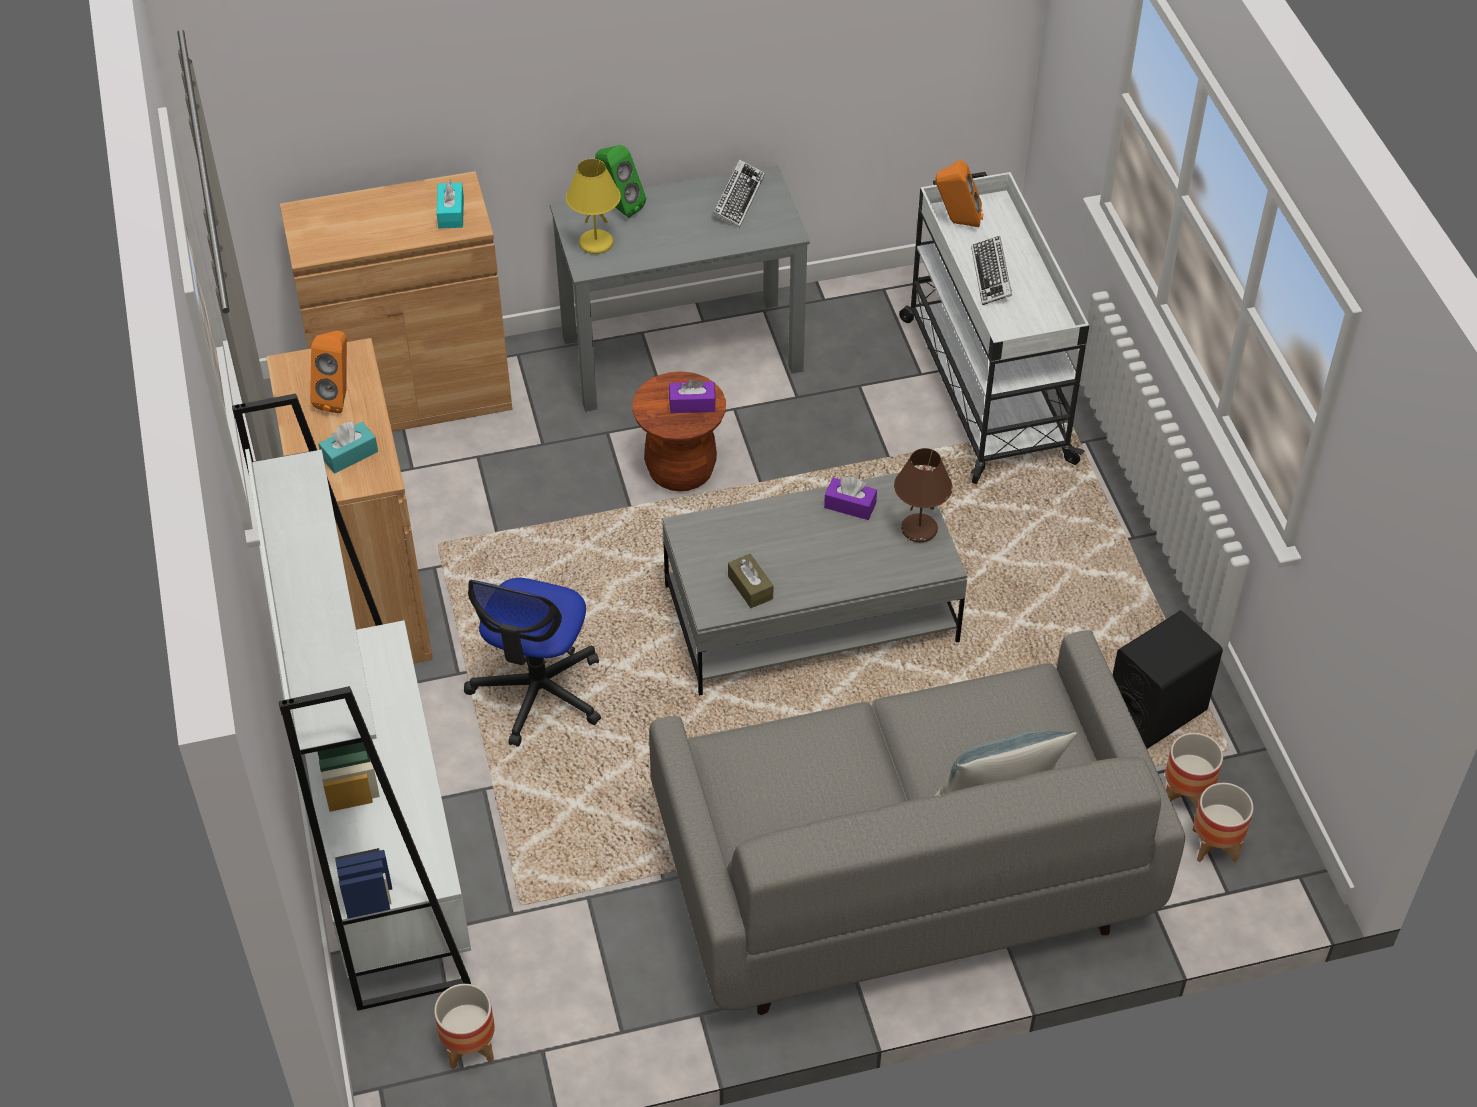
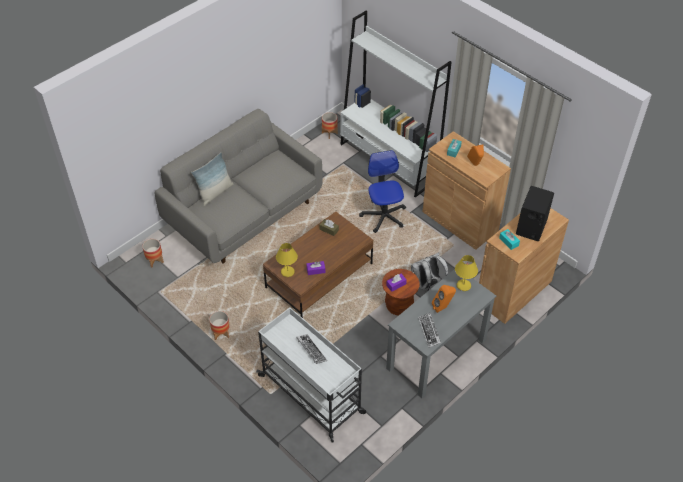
camera: 150 degrees right, 0 degrees up
(580, 487) = (427, 284): none -> white backpack
(619, 207) = (469, 305): green speaker -> none
(810, 614) = (319, 275): grey coffee table -> brown coffee table
(918, 530) = (287, 272): brown table lamp -> yellow table lamp
(957, 222) = (340, 370): orange speaker -> orange speaker (443, 307)
(1156, 711) = (189, 294): black speaker -> black speaker (531, 227)
(1186, 795) = (169, 271): planter -> planter (221, 333)

